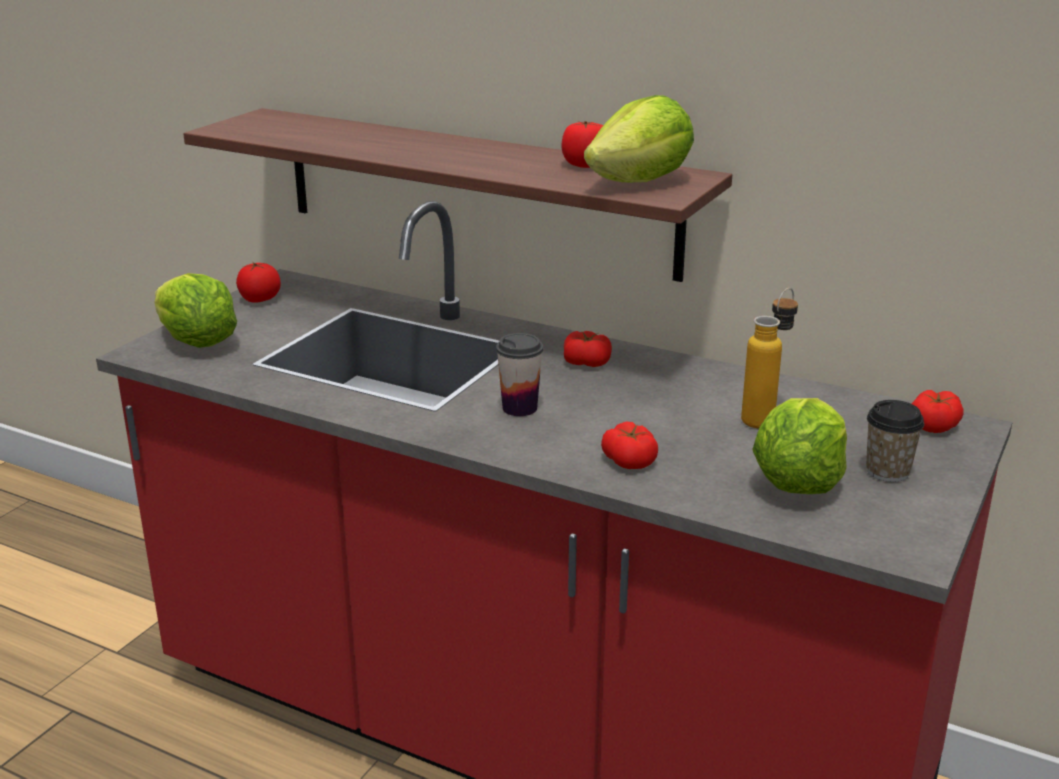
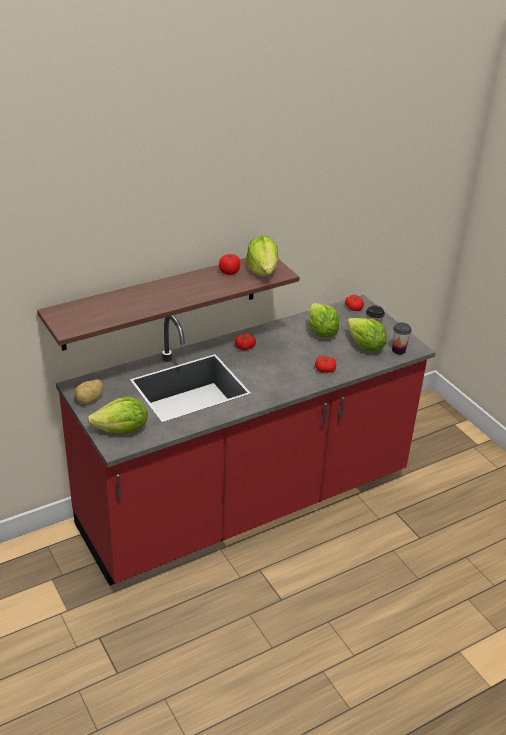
camera: 60 degrees left, 10 degrees up
(260, 299) = (90, 399): tomato -> potato
(519, 408) = (267, 375): cup -> cup (398, 350)
(765, 417) = (321, 332): bottle -> lettuce

